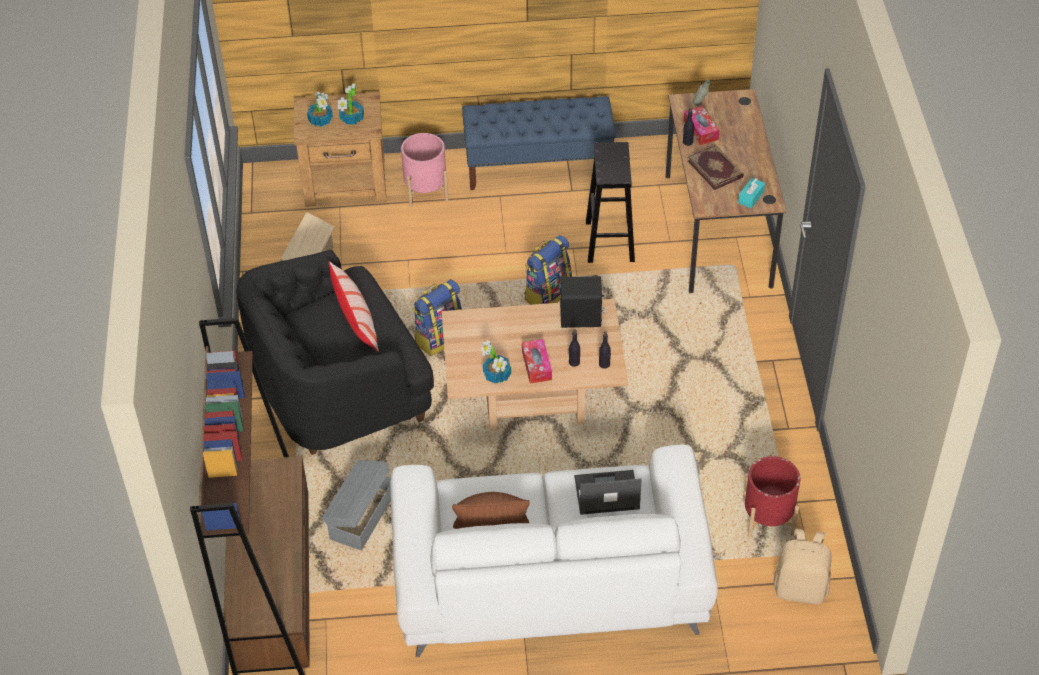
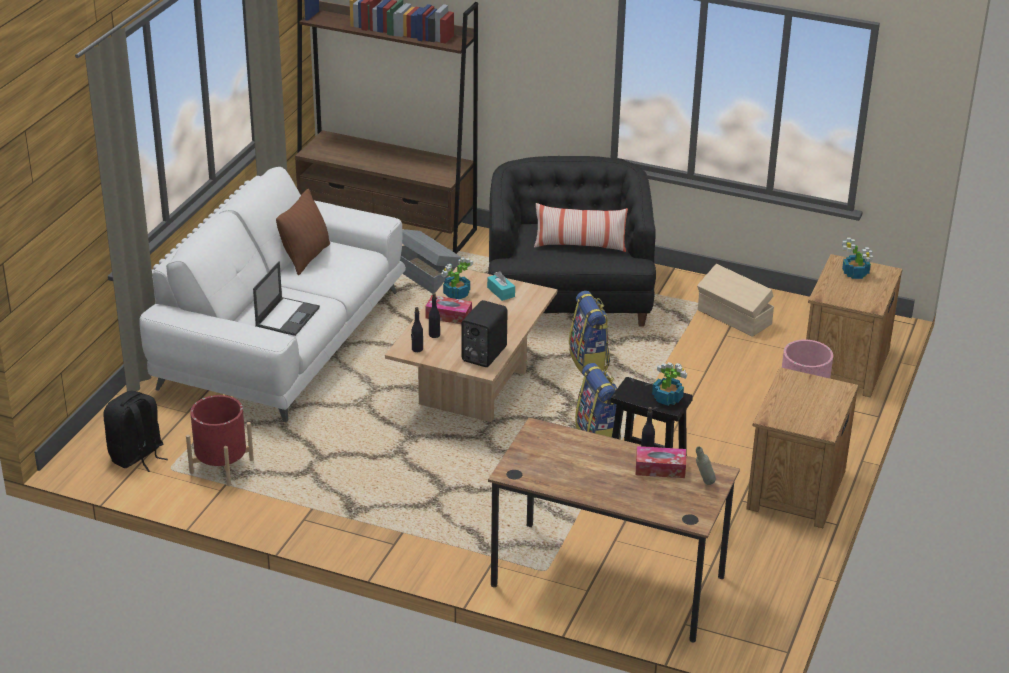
camera: 115 degrees right, 15 degrees down
(351, 119) = (847, 290): potted plant -> potted plant (667, 398)
(539, 167) = (794, 490): blue bench -> brown nightstand
(716, 169) = (589, 456): book -> none
(751, 197) = (527, 462): turquoise tissue box -> turquoise tissue box (501, 292)
(801, 588) = (137, 456): beige backpack -> black backpack

